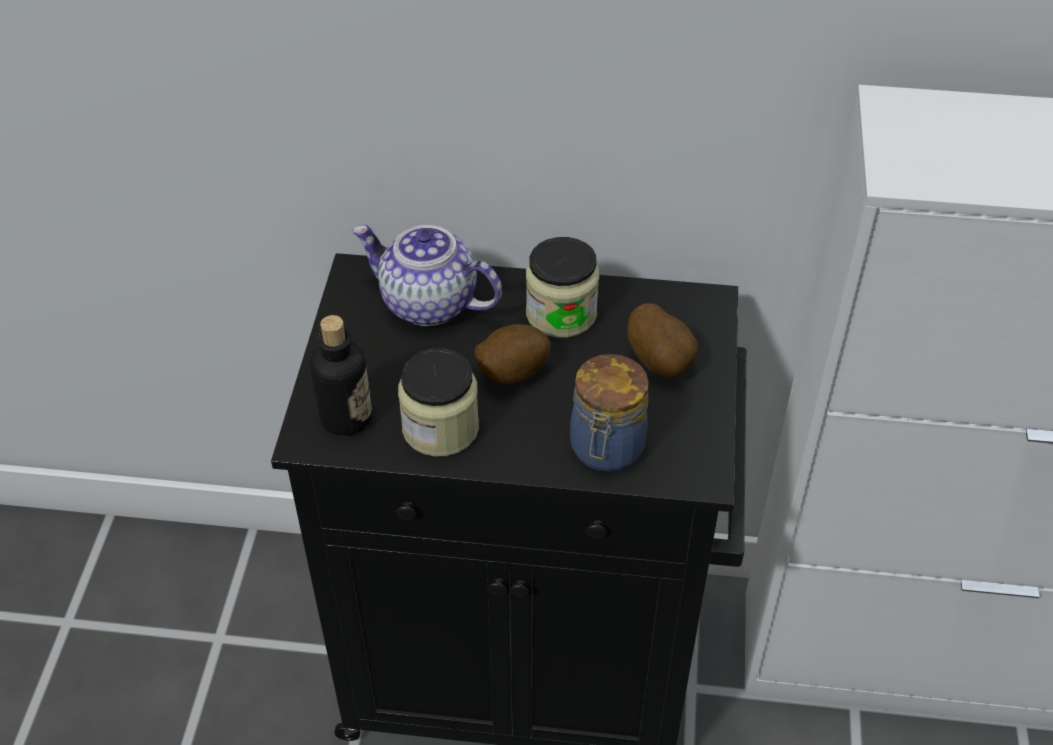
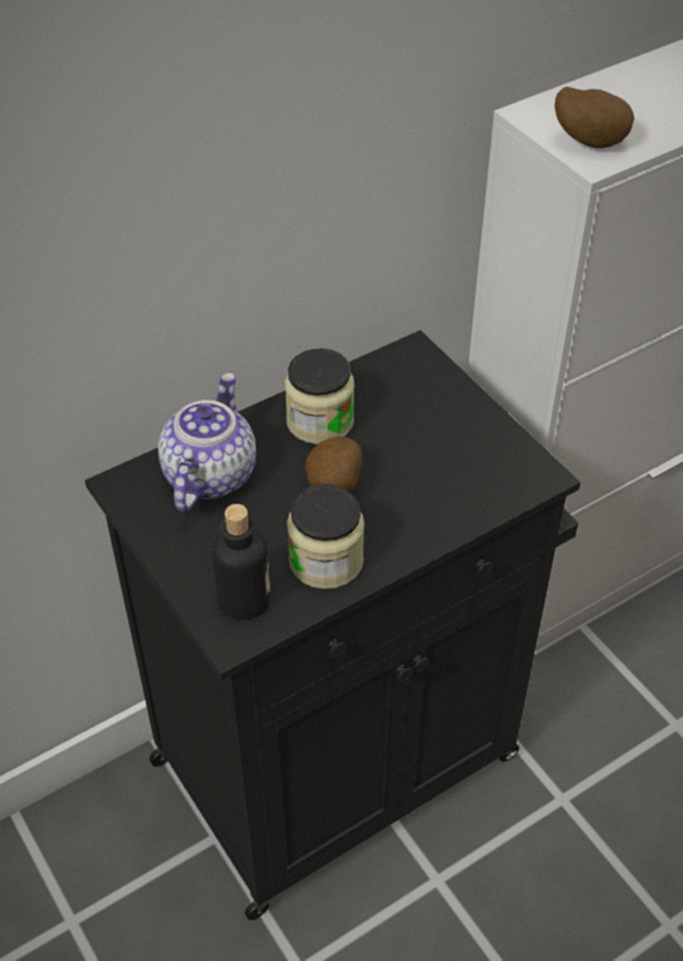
camera: 40 degrees left, 0 degrees up
(427, 303) = (209, 474): teapot -> teapot turned 120 degrees clockwise
(606, 449) = (460, 499): jar -> none
(661, 362) = (429, 414): potato -> potato (589, 142)

